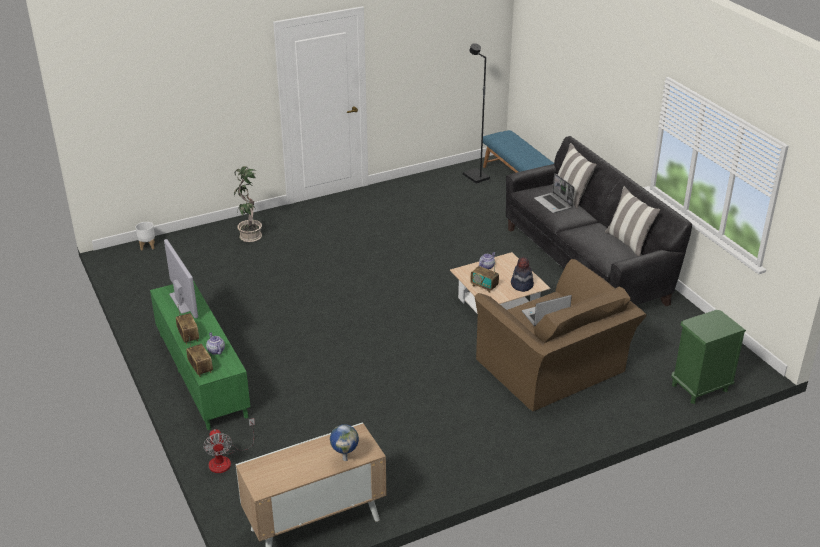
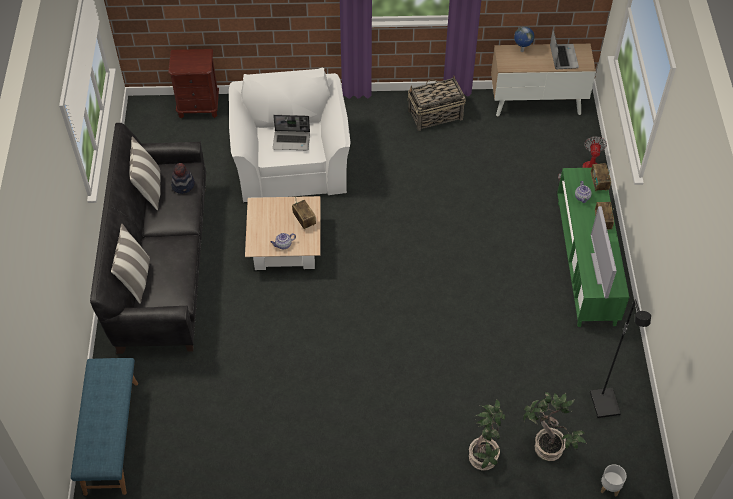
camera: 155 degrees left, 20 degrees up
(202, 252) = (547, 449): none -> potted plant
(436, 465) = (434, 115): none -> basket
(475, 177) = (152, 473): black floor lamp -> black floor lamp (605, 404)
(521, 285) = (270, 210): hat -> hat (183, 185)
(553, 204) = (169, 267): laptop -> laptop (563, 57)
(554, 370) = (291, 160): brown armchair -> white armchair
(699, 388) = (198, 107): green nightstand -> brown nightstand

